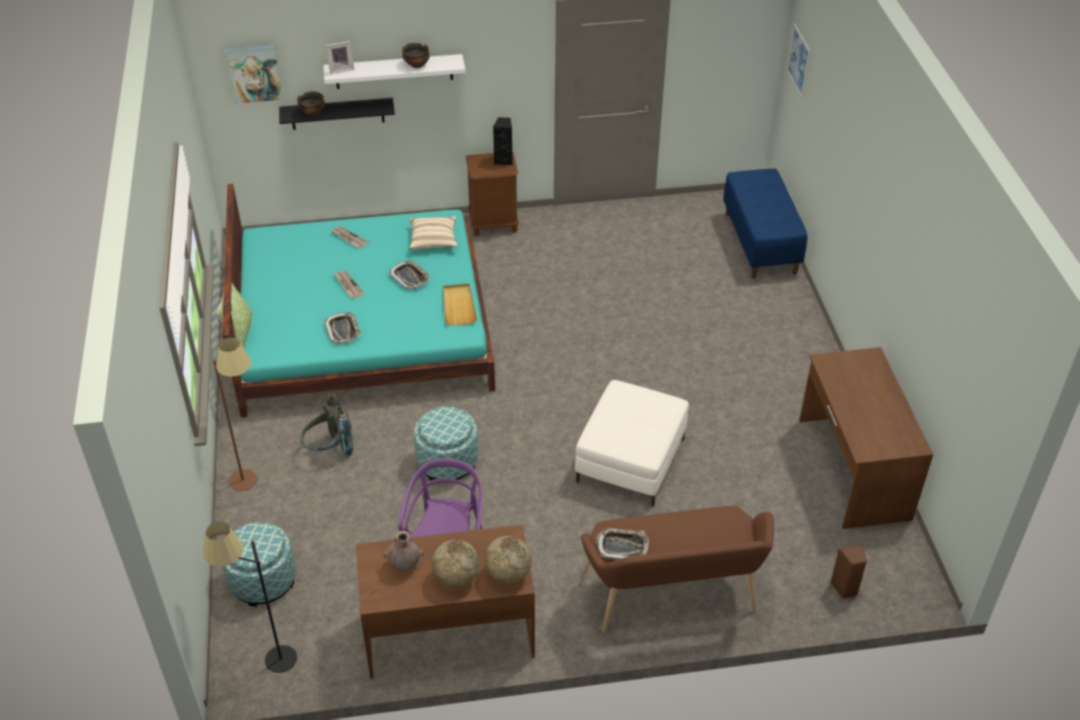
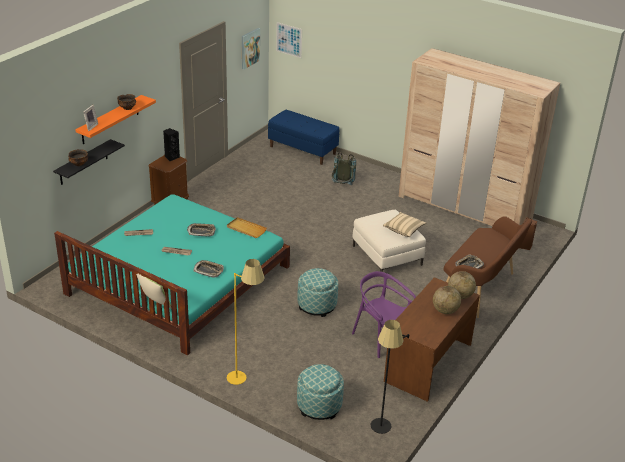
camera: 50 degrees left, 10 degrees down
(253, 484) = (245, 375): brown floor lamp -> yellow floor lamp
(254, 73) = (39, 150): picture -> picture (250, 48)
(329, 450) = (256, 337): grey backpack -> grey backpack (342, 187)
(394, 71) = (110, 120): white shelf -> orange shelf
(405, 564) = (419, 321): brown vase -> none
(433, 240) = (184, 211): beige pillow -> beige pillow (404, 229)
(852, 469) = (464, 207): brown desk -> beige wardrobe

